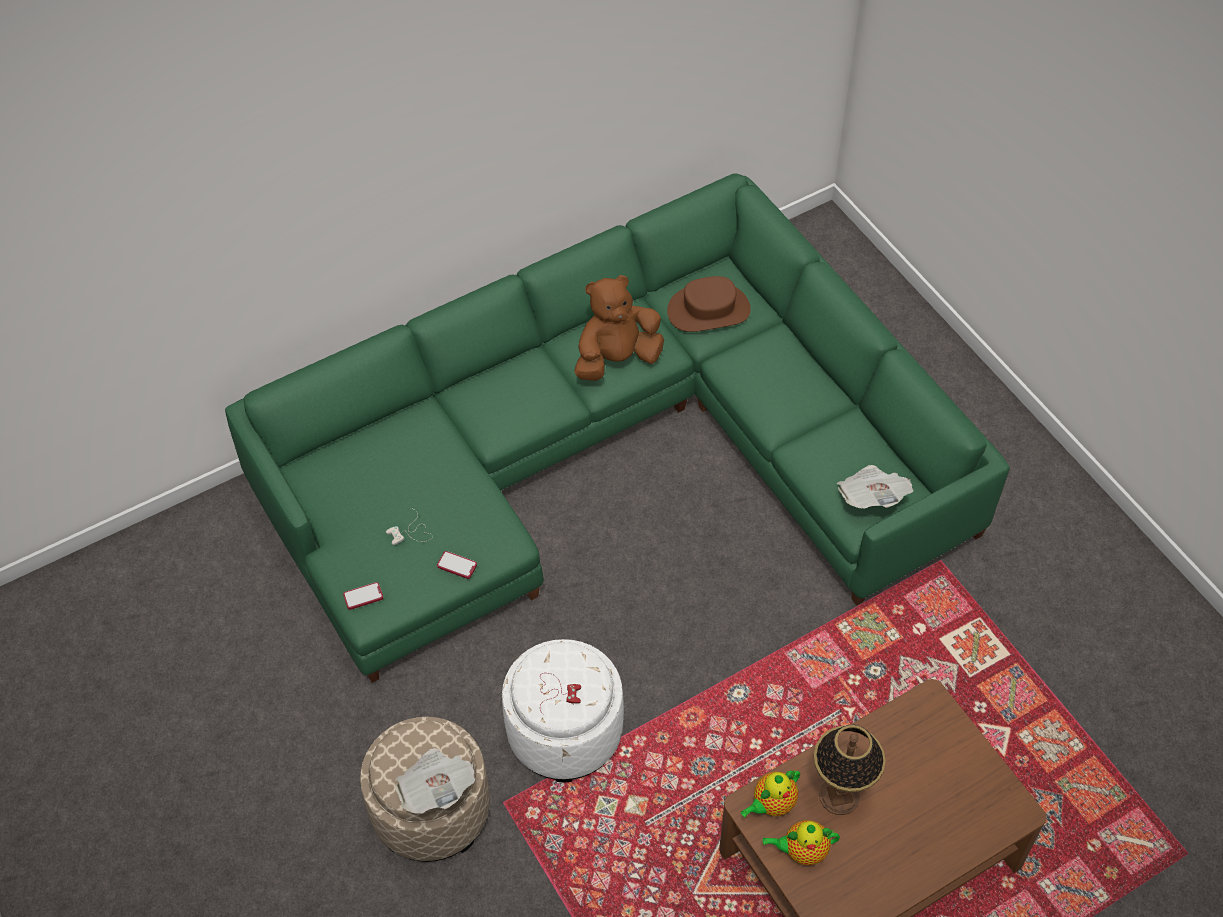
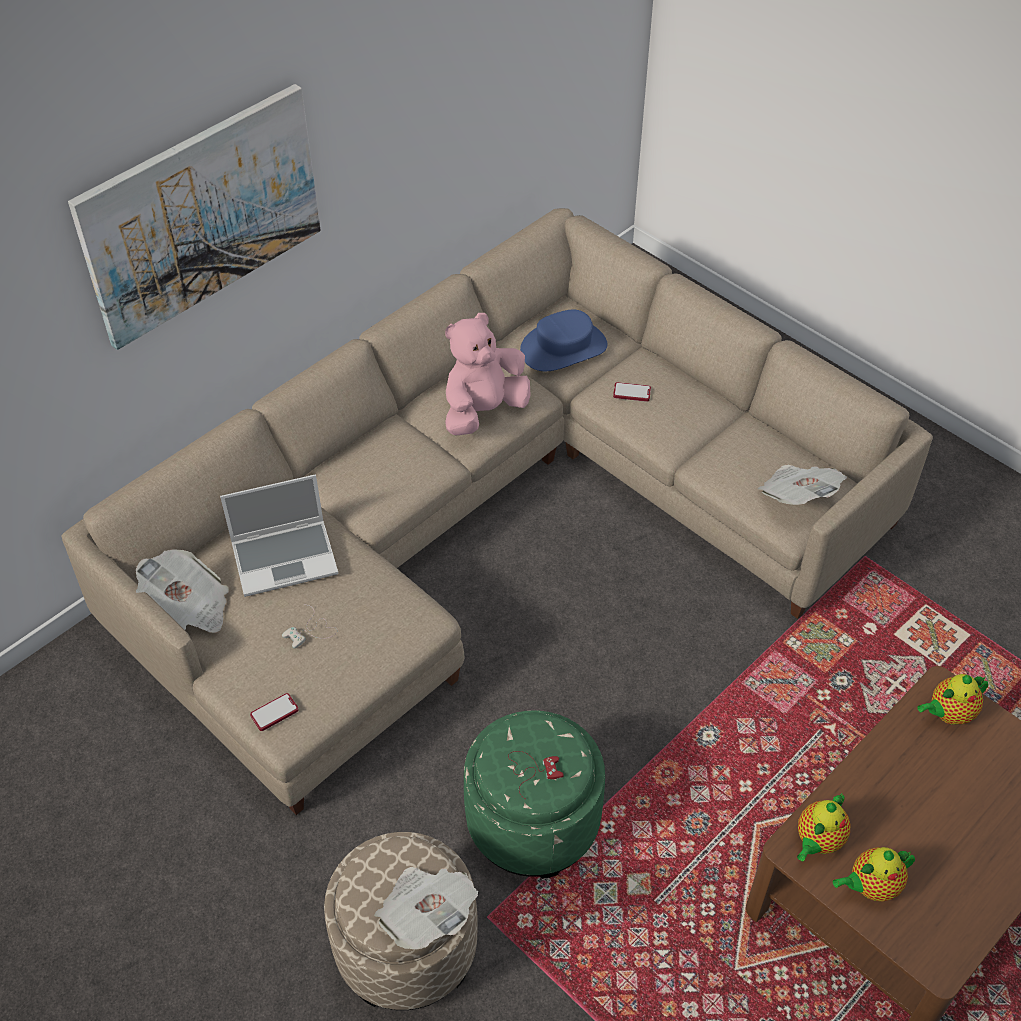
camera: 15 degrees left, 5 degrees down
(316, 491) = (188, 607): none -> newspaper
(377, 166) = (202, 214): none -> picture
(407, 463) = (286, 558): none -> laptop
(457, 565) = (374, 656): phone -> phone (632, 393)
(565, 732) = (533, 820): white ottoman -> green ottoman
(610, 453) = (490, 518): green sofa -> beige sofa
(616, 359) = (483, 411): brown plush toy -> pink plush toy
(708, 310) = (563, 348): brown hat -> blue hat
(840, 796) = (888, 814): table lamp -> none
(927, 723) = (948, 714): none -> teapot

